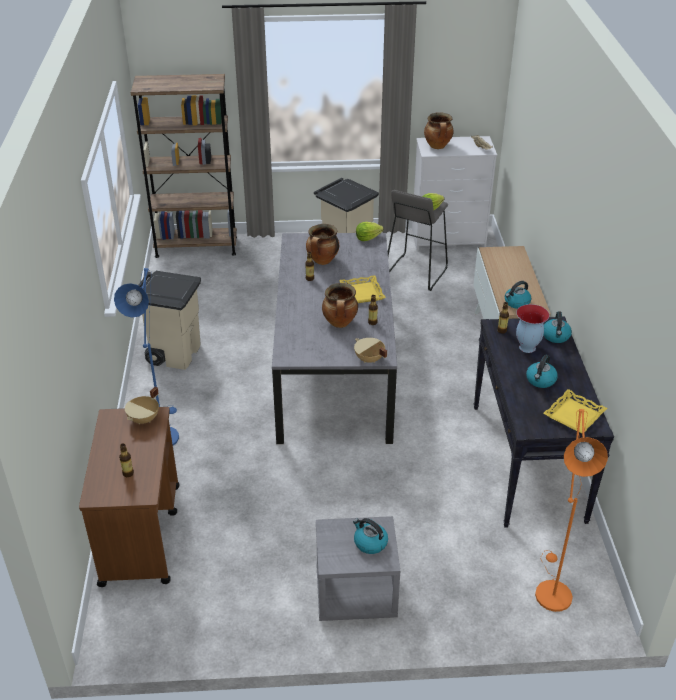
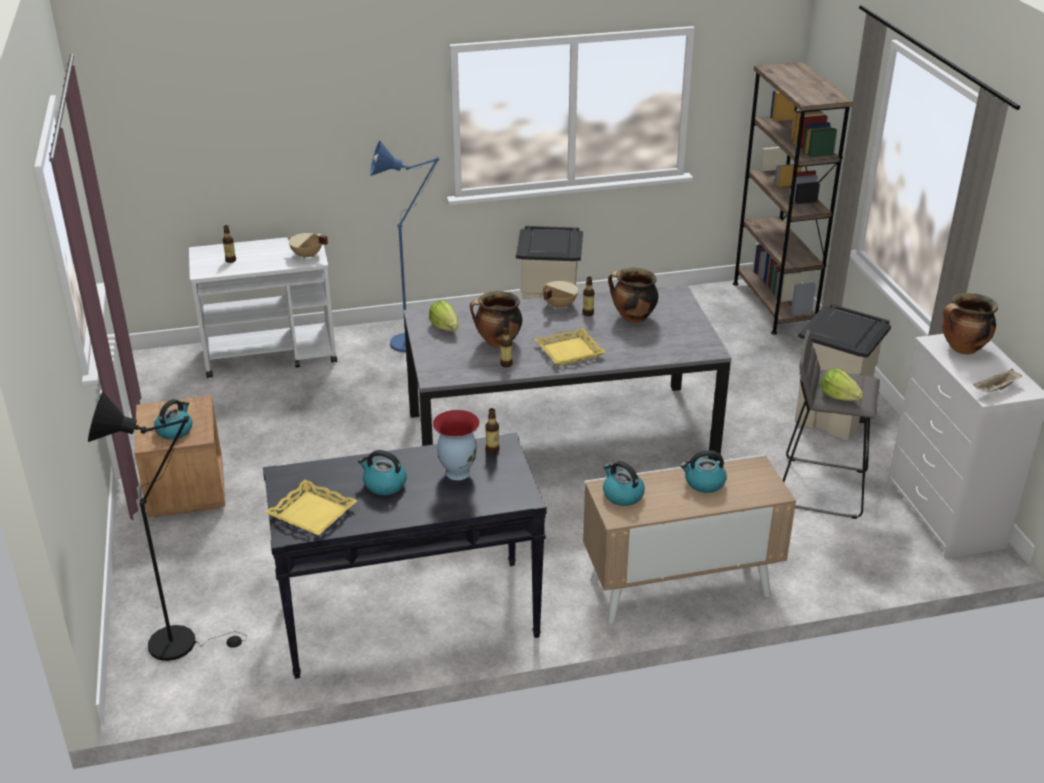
camera: 80 degrees right, 5 degrees down
(141, 533) = (271, 354): brown cart -> white cart
(355, 594) = (186, 490): grey nightstand -> brown nightstand
(367, 238) = (708, 345): lettuce -> lettuce (445, 327)
(369, 359) = (428, 368): beige cooking pot -> beige cooking pot (559, 305)
(551, 590) = (182, 642): orange floor lamp -> black floor lamp
(556, 336) = (490, 498): kettle -> kettle (704, 483)

